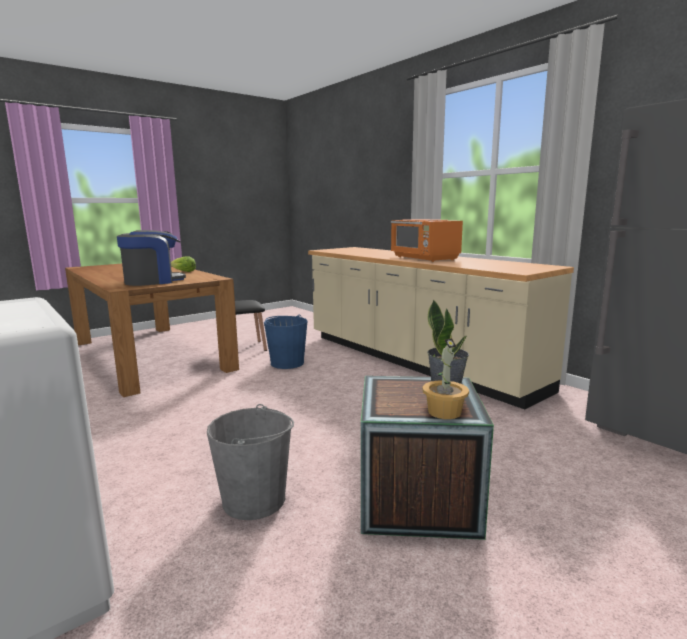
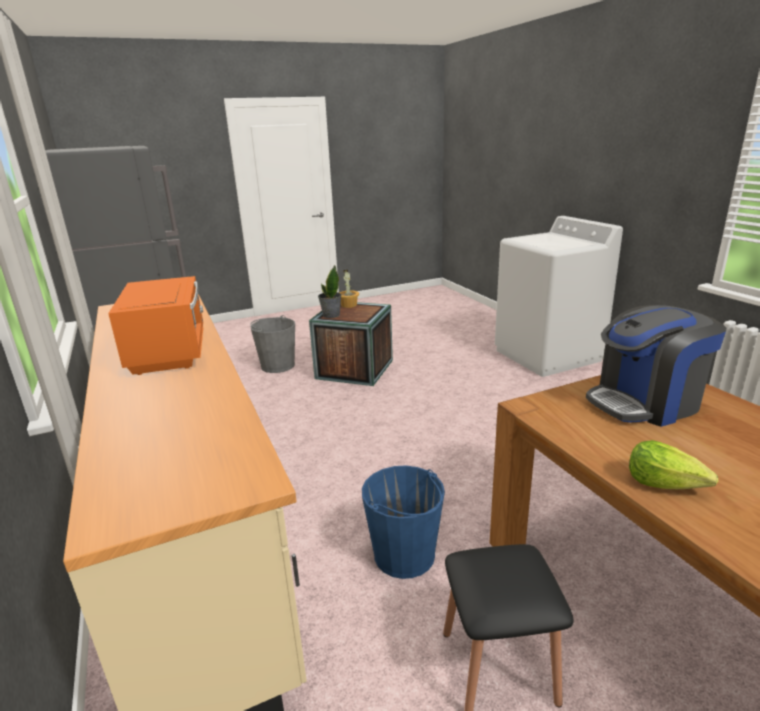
camera: 165 degrees left, 10 degrees up
(254, 500) = (444, 376): grey bucket -> grey bucket (277, 365)

